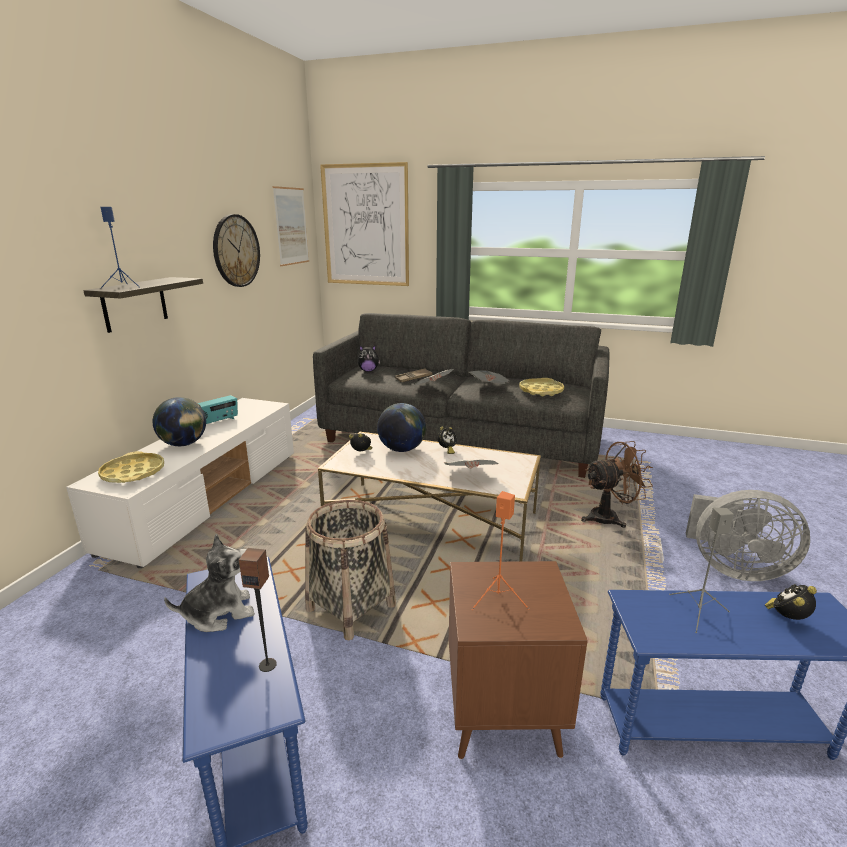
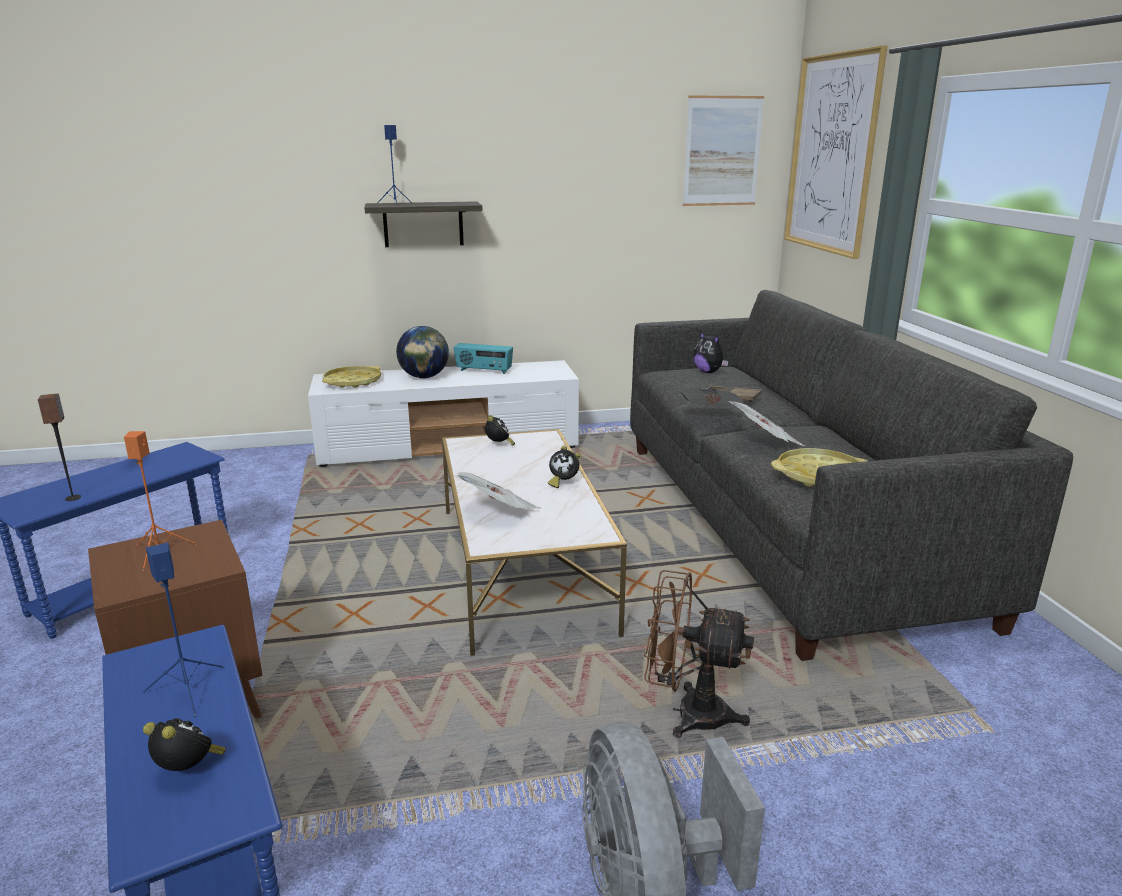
camera: 60 degrees right, 0 degrees up
(219, 613) = (135, 466): plush toy -> none
(236, 251) = (593, 179): wall clock -> none
(350, 607) = (320, 572): basket -> none
(402, 450) = (533, 460): globe -> none
(610, 517) = (688, 713): brown fan -> brown fan turned 150 degrees clockwise
(698, 613) = (186, 691): grey speaker -> blue speaker

